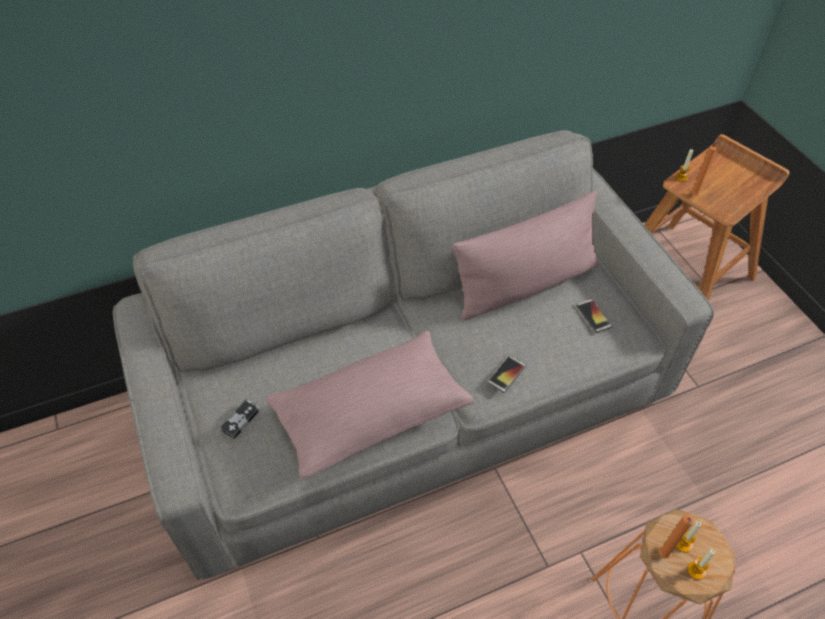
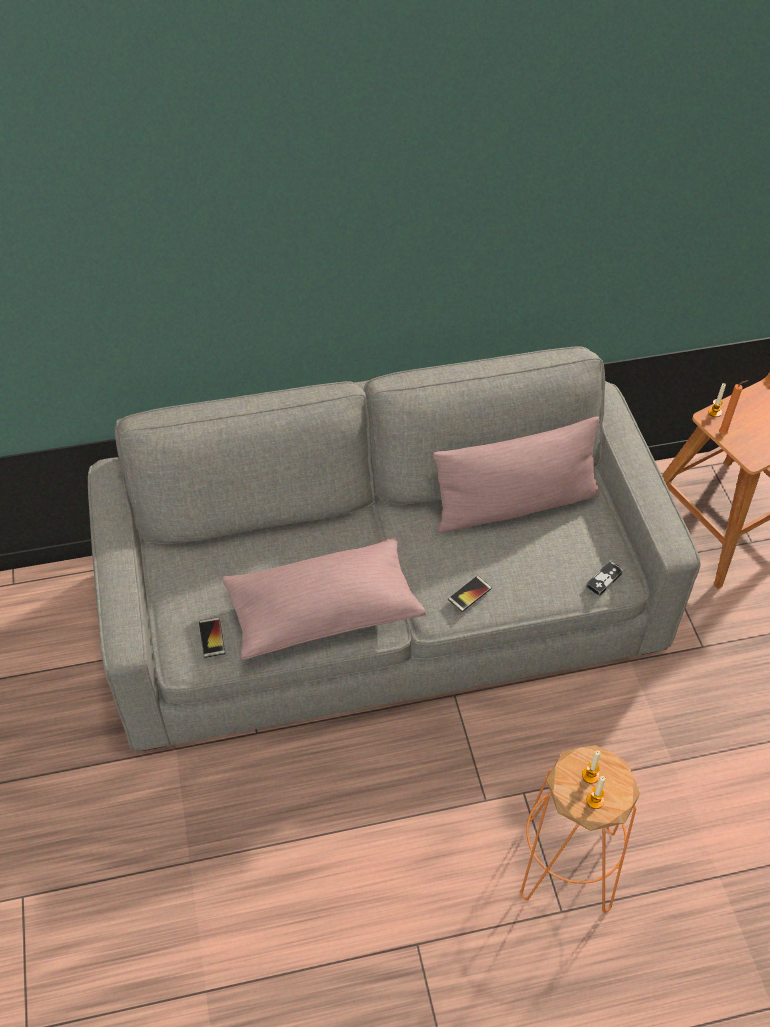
camera: 10 degrees right, 0 degrees up
(241, 420) = (195, 597): game controller -> game controller (604, 579)
(593, 316) = (578, 549): phone -> phone (211, 637)
(662, 556) = (566, 782): orange candle -> none

